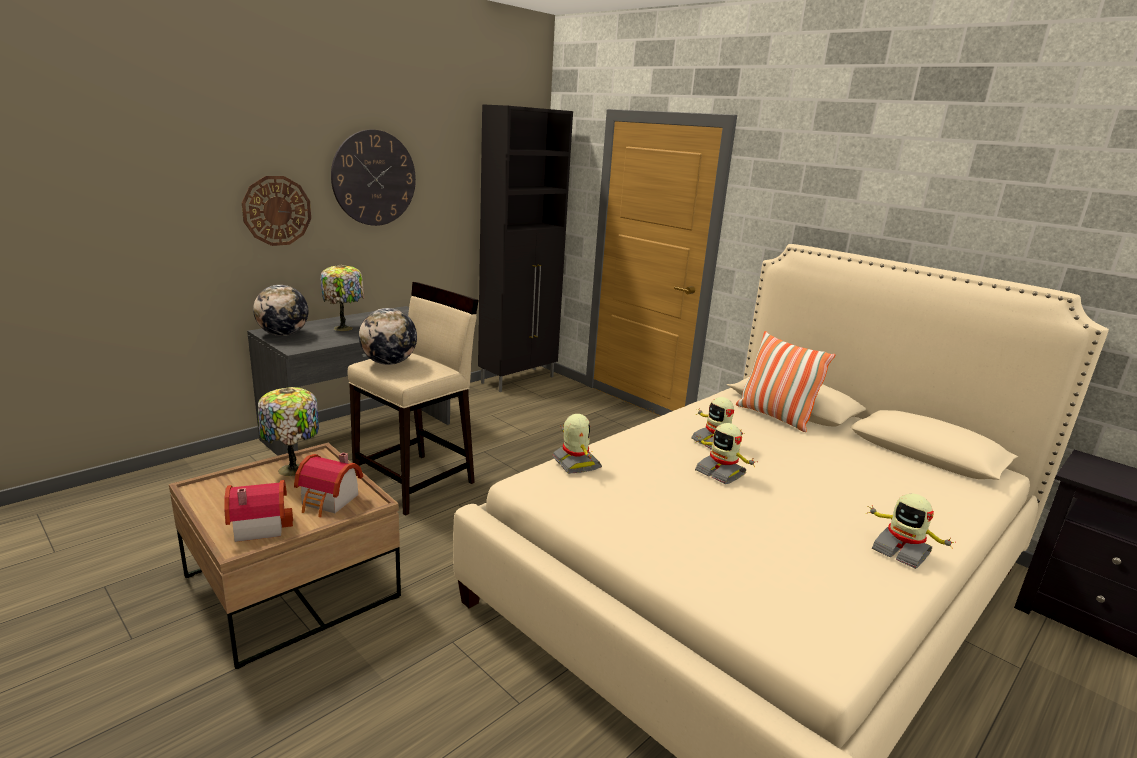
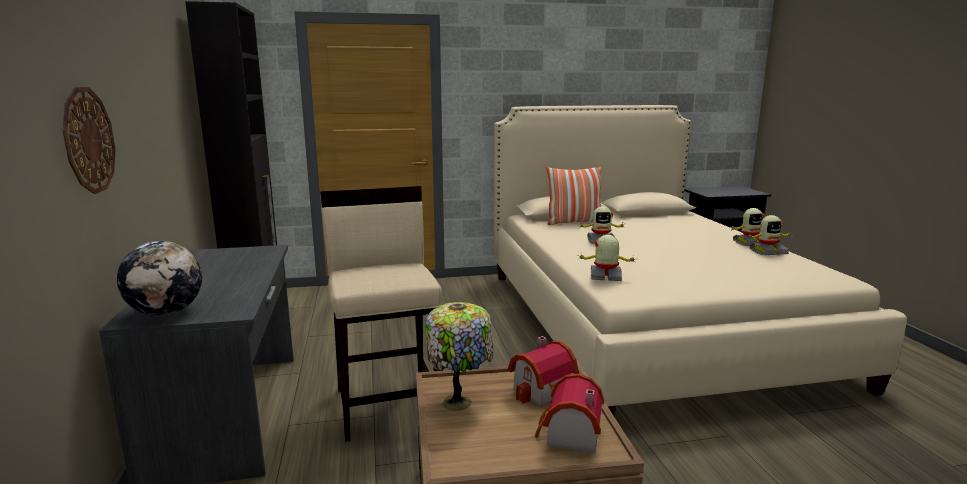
camera: 55 degrees left, 5 degrees down
(344, 328) = (206, 282): table lamp -> none
(374, 178) = (141, 89): wall clock -> none
(389, 363) = (369, 278): globe -> none
(721, 473) = (644, 249): toy robot -> toy robot (767, 252)

